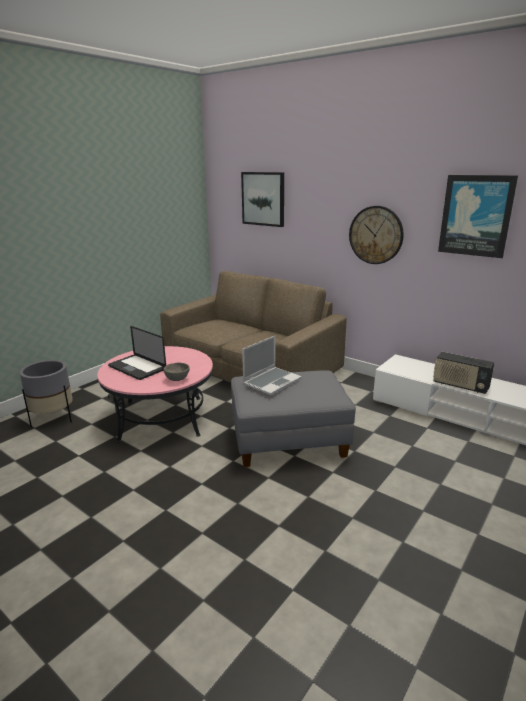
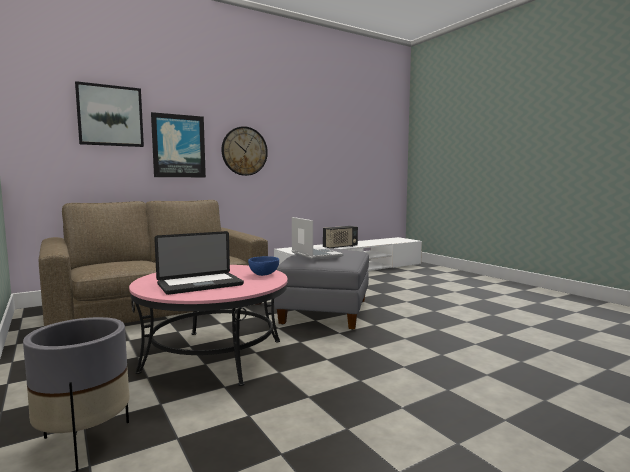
camera: 70 degrees left, 15 degrees down
(177, 379) = (263, 274): grey bowl -> blue bowl
(476, 216) = (310, 135): picture -> picture (178, 146)

